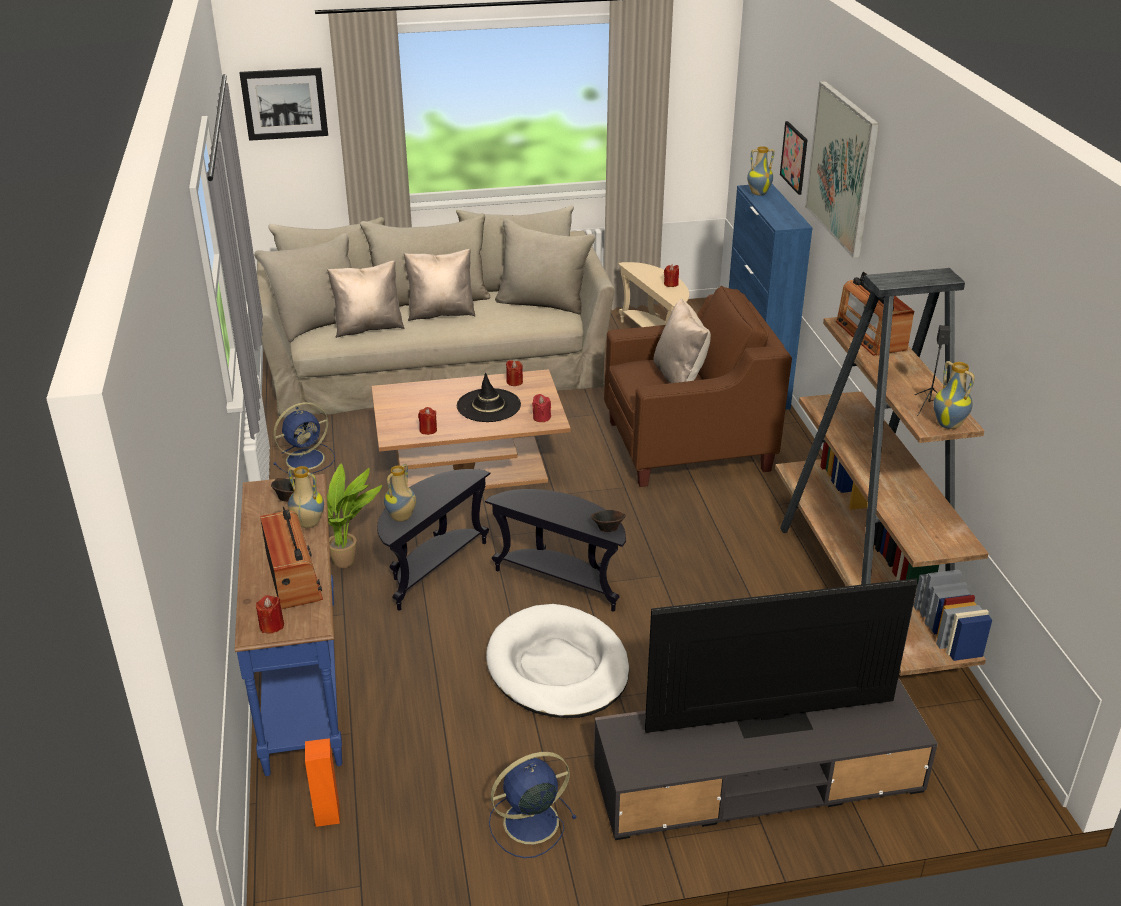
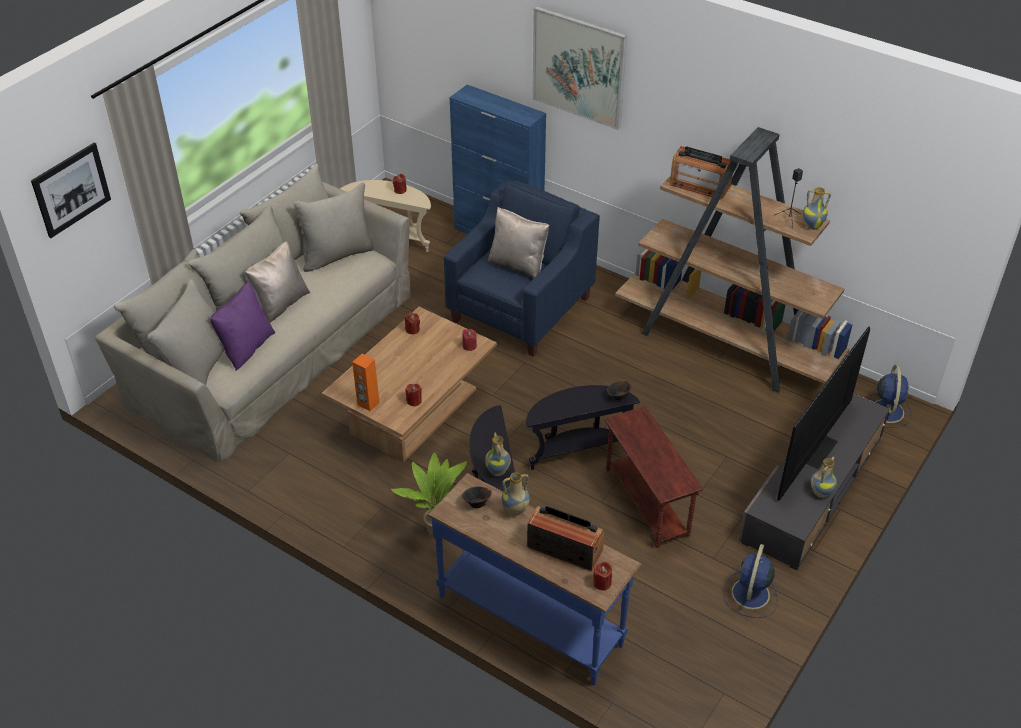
camera: 45 degrees left, 10 degrees up
(307, 459) = (293, 479): blue fan -> blue fan (887, 410)
(327, 815) = (655, 675): orange speaker -> orange speaker (368, 403)
(368, 327) = (246, 347): beige pillow -> purple pillow
(488, 406) = (424, 358): black hat -> none
(558, 667) = (647, 502): white dog bed -> brown side table
(688, 446) = (521, 309): brown armchair -> blue armchair
(758, 193) = (473, 98): vase -> vase (820, 492)
(794, 157) = (498, 63): picture -> none

